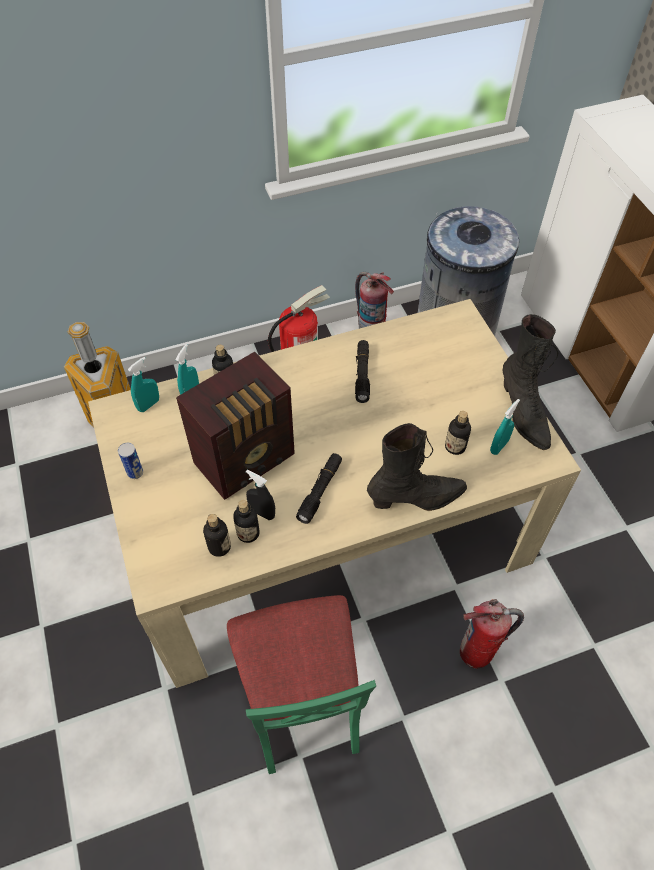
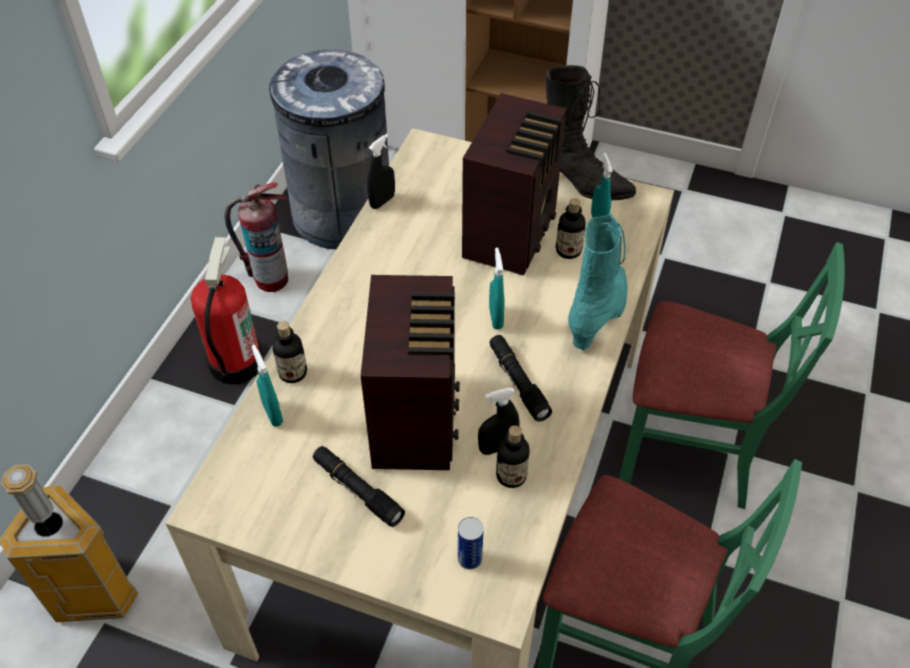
camera: 50 degrees left, 5 degrees down
(135, 472) = (325, 534): can -> can (469, 559)
(149, 405) = (242, 463): turquoise spray bottle -> turquoise spray bottle (496, 318)
(219, 546) = (504, 512): bottle -> none
(362, 374) = (412, 259): black flashlight -> black flashlight (357, 490)
(392, 328) = (382, 201): none -> black spray bottle
(416, 499) = (599, 316): black boot -> turquoise boot
(438, 408) = (512, 233): none -> radio
(476, 653) = (689, 450): fire extinguisher -> green chair

